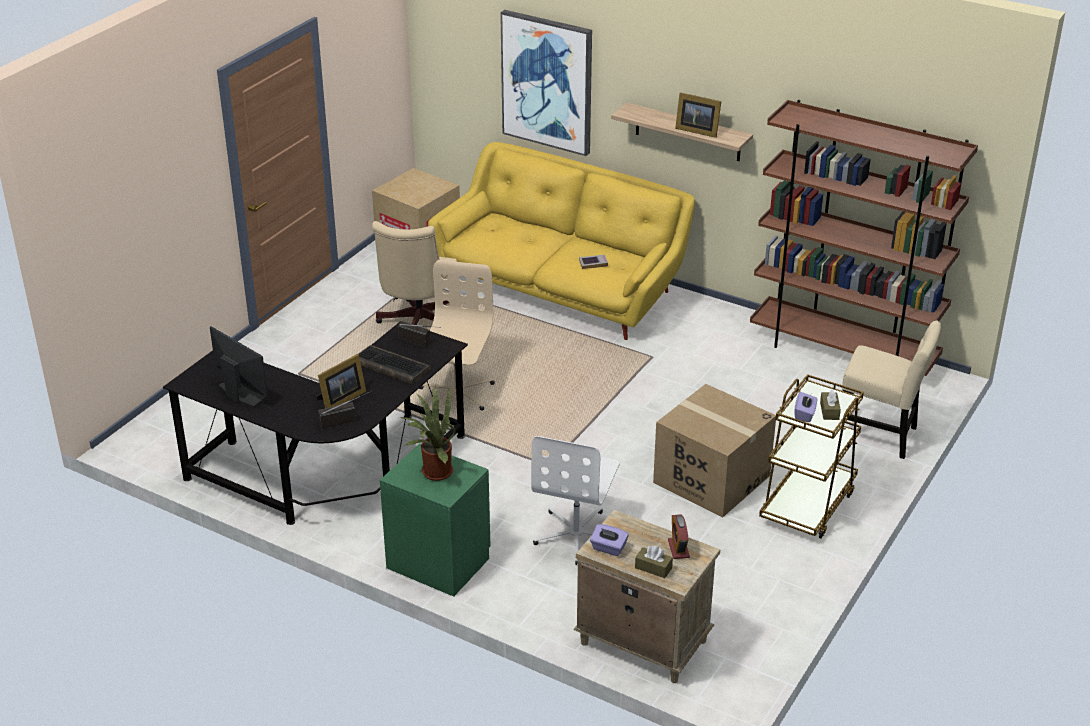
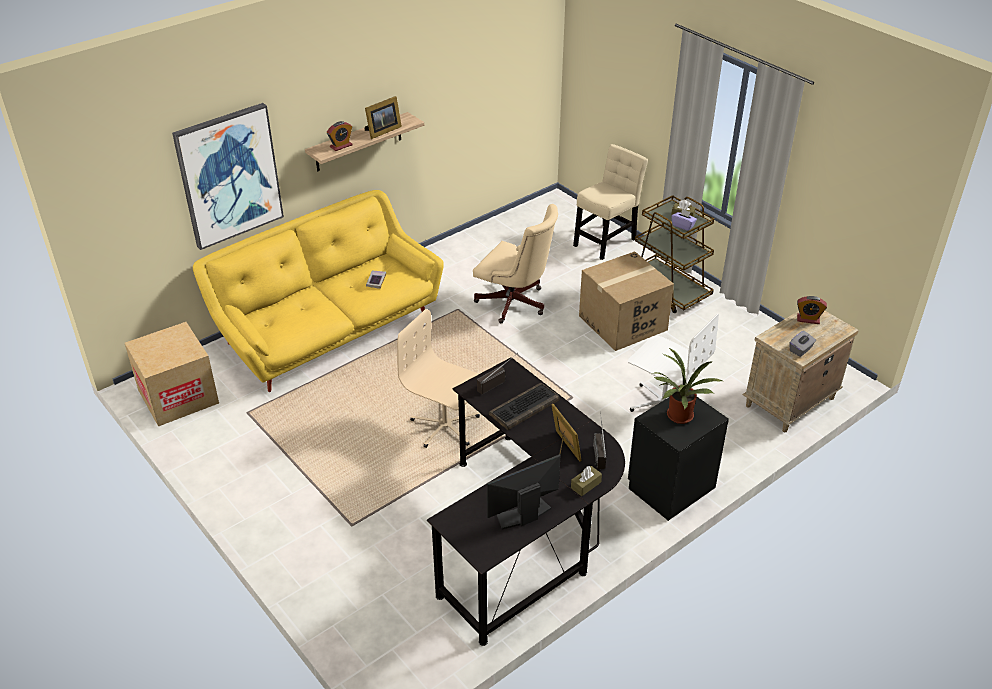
camera: 70 degrees left, 5 degrees up
(417, 325) = (323, 428): beige office chair -> beige office chair (515, 304)
(439, 562) = (670, 487): green nightstand -> black nightstand
(608, 548) = (801, 350): purple tissue box -> grey tissue box
(647, 117) = (341, 146): none -> alarm clock
(653, 568) = (827, 335): brown tissue box -> brown tissue box (586, 485)
(843, 353) = (505, 226): brown bookcase -> none

